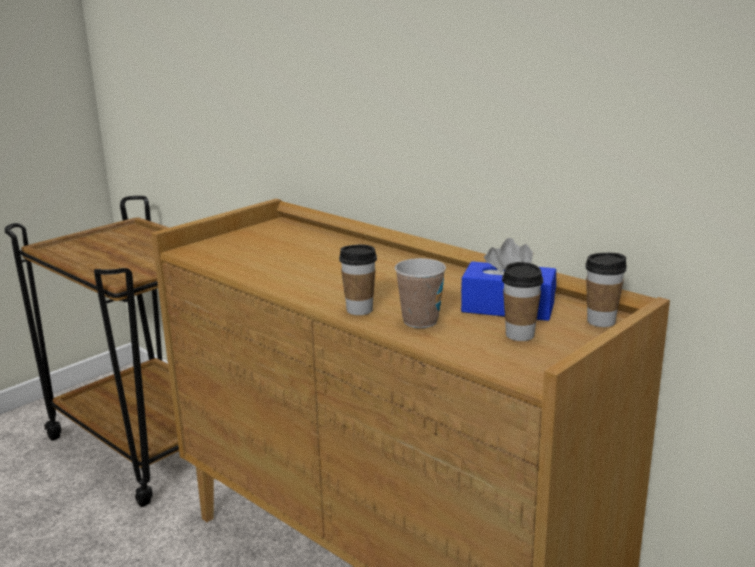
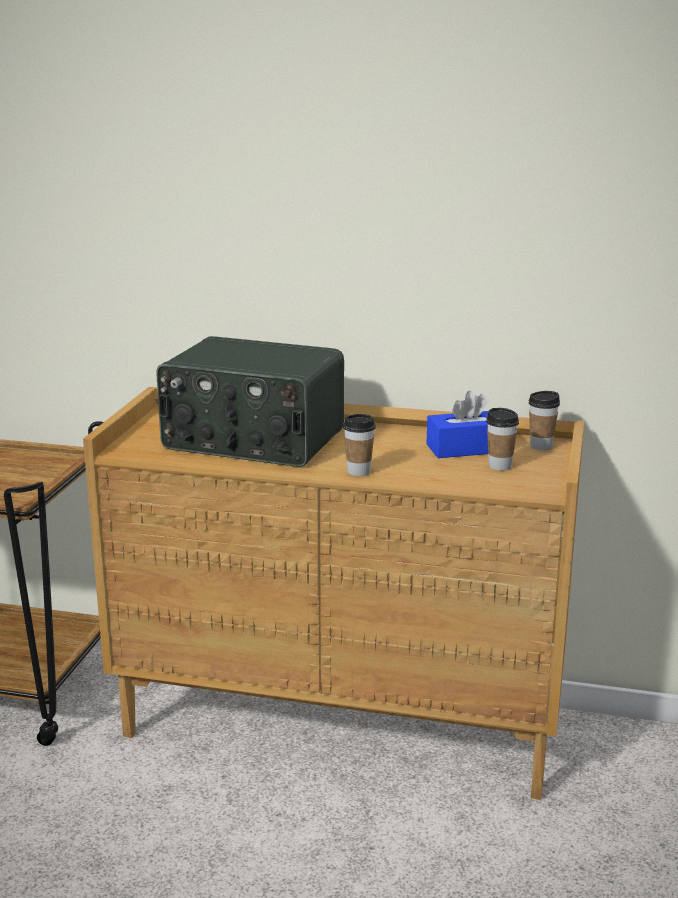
camera: 30 degrees left, 0 degrees up
(308, 261) = (252, 441): none -> radio
(420, 321) = (417, 470): cup -> none

